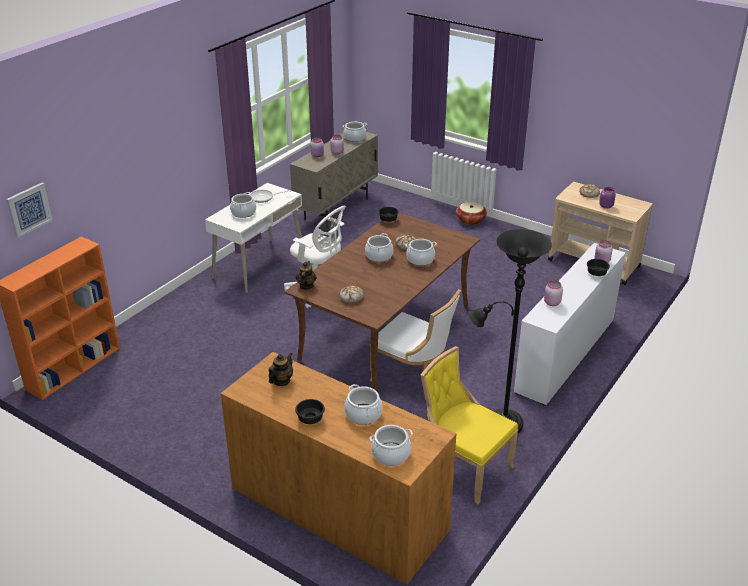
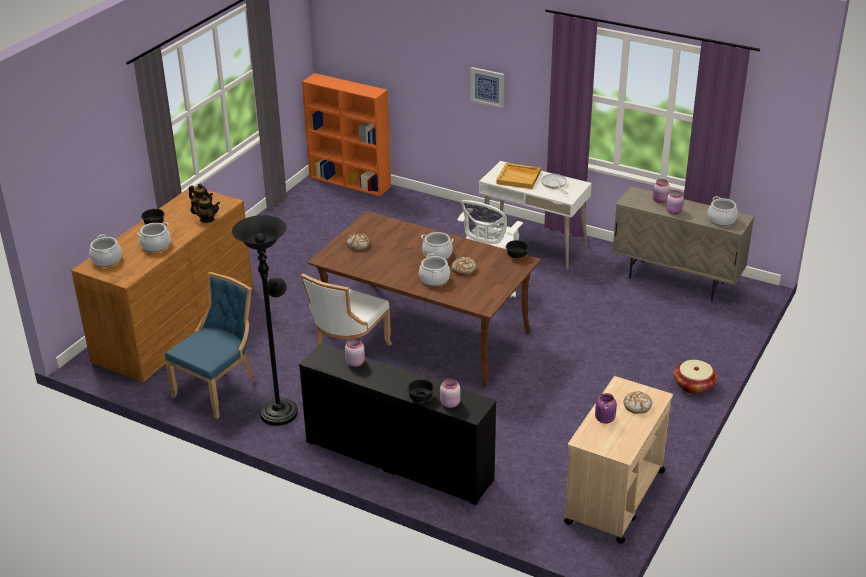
camera: 85 degrees right, 0 degrees up
(28, 209) = (354, 40): picture -> picture (487, 87)
(243, 213) = (519, 177): cooking pot -> beige tray
(306, 286) = (375, 220): teapot -> teapot (207, 219)
(463, 467) = (218, 388): yellow chair -> blue chair
(565, 355) = (398, 460): white dresser -> black dresser

